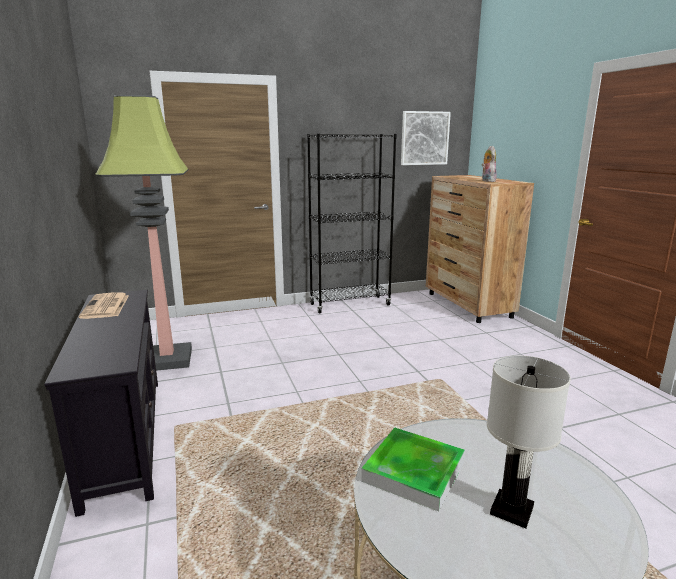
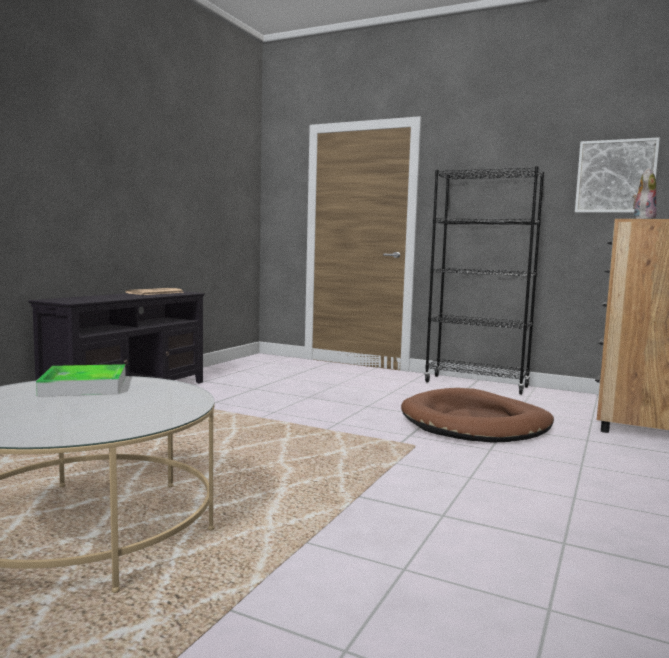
camera: 45 degrees right, 10 degrees down
(168, 359) = (241, 374): floor lamp -> none
(422, 342) = (476, 423): none -> brown dog bed
(511, 510) = (62, 409): white table lamp -> none

